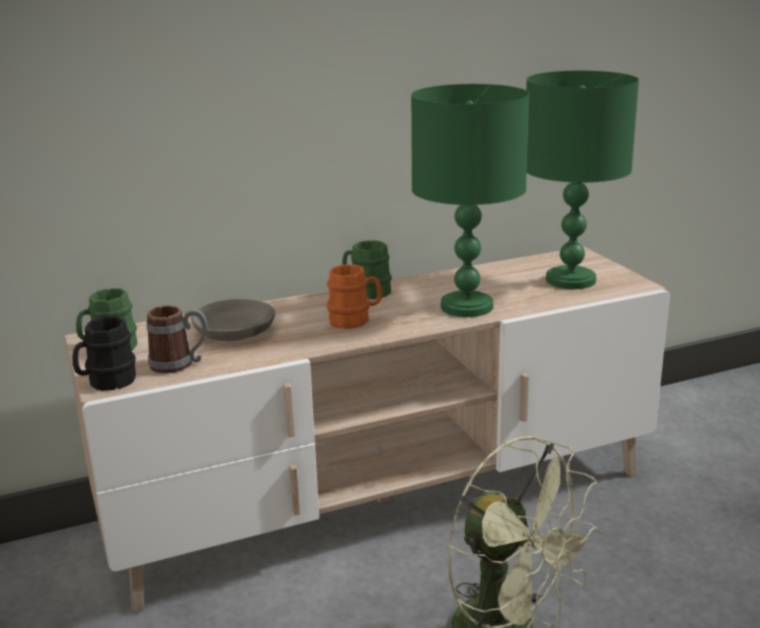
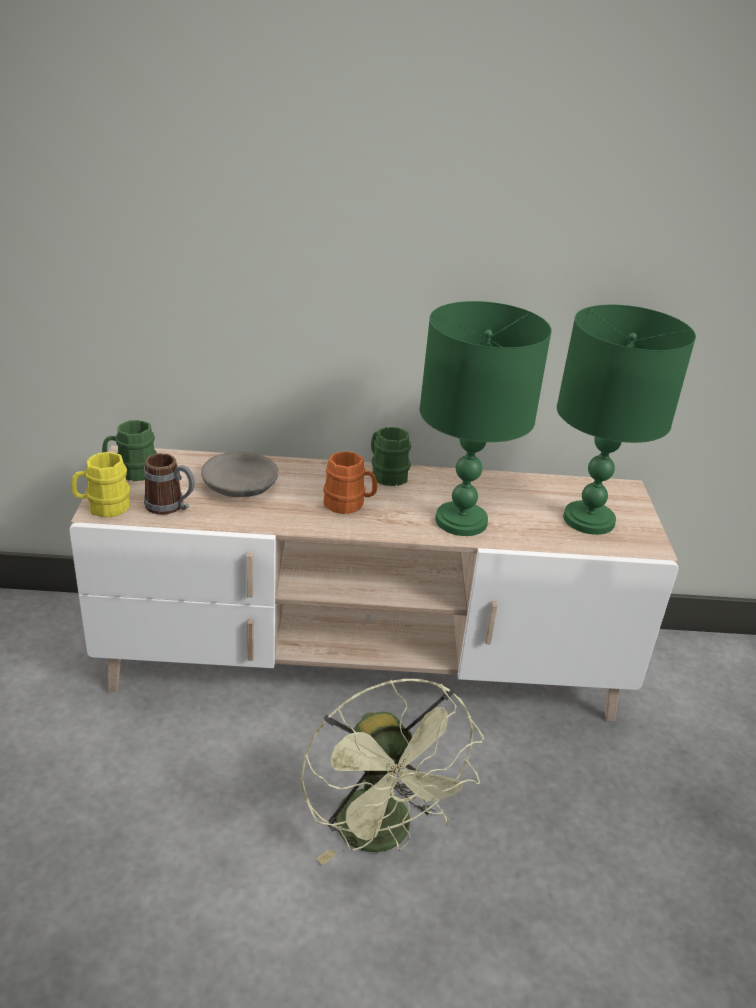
camera: 20 degrees right, 10 degrees up
(106, 382) = (103, 507): black mug -> yellow mug

